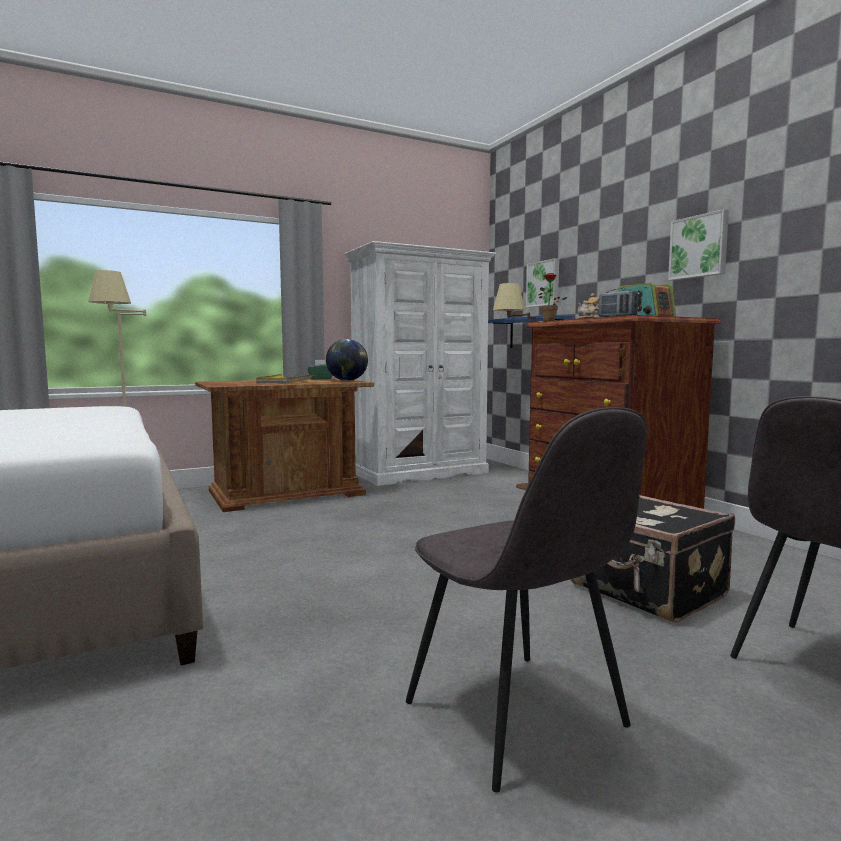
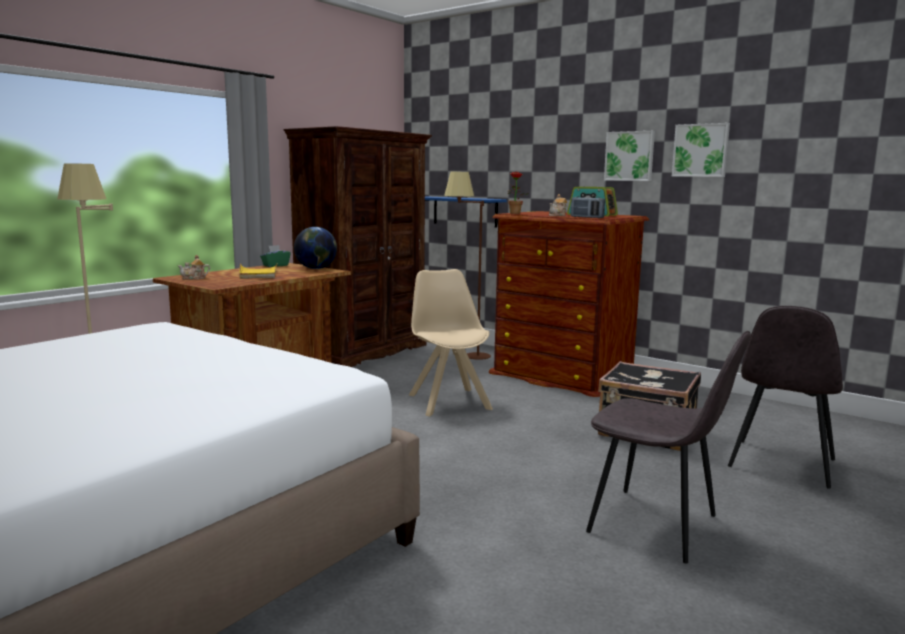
camera: 25 degrees left, 5 degrees up
(223, 382) = (194, 278): none -> teapot
(420, 473) = (364, 351): white wardrobe -> brown wardrobe
(441, 524) = (449, 401): none -> beige chair
(544, 284) = (473, 166): picture -> picture (700, 150)

